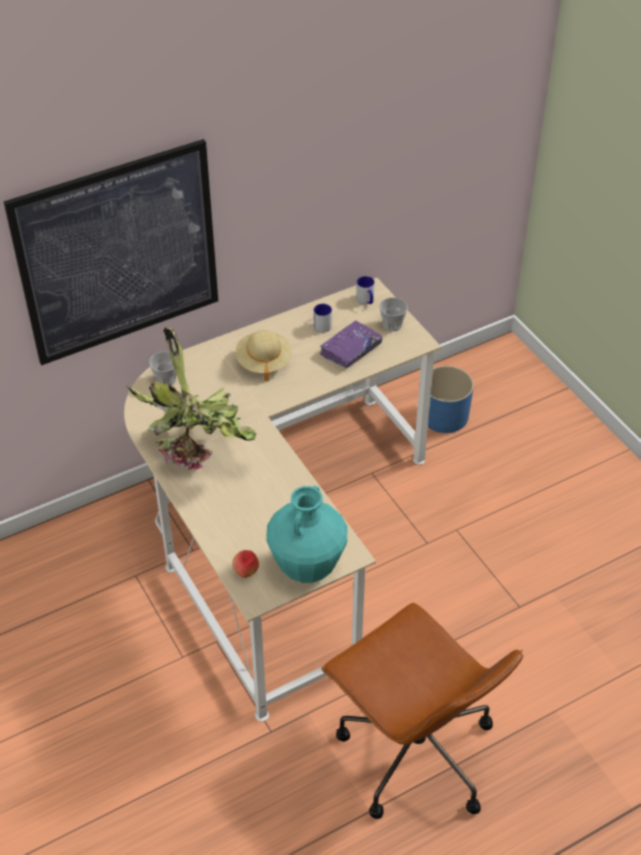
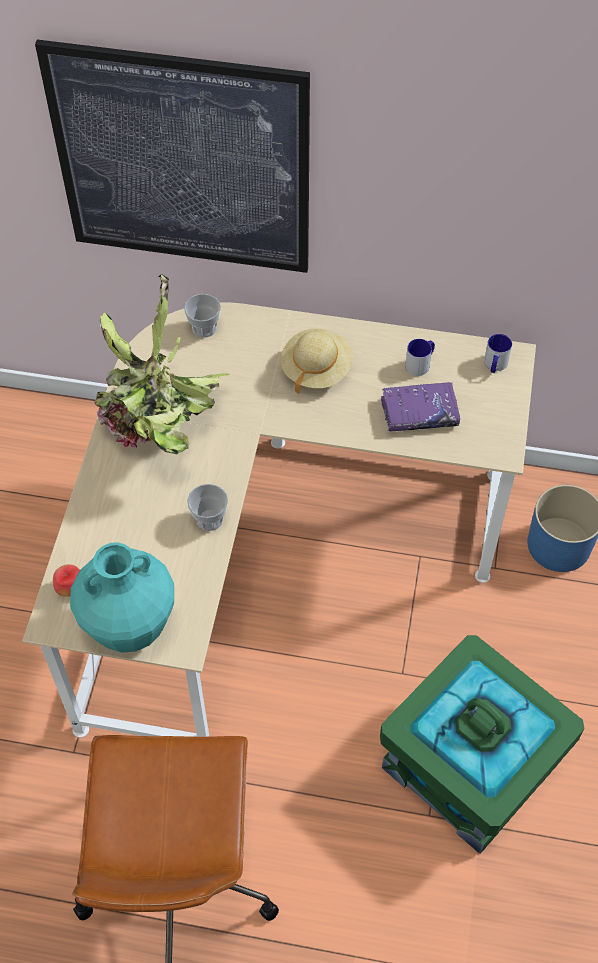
camera: 40 degrees right, 10 degrees up
(392, 325) = (494, 412): cup -> cup (209, 519)
(515, 564) = (471, 764): none -> green storage box

